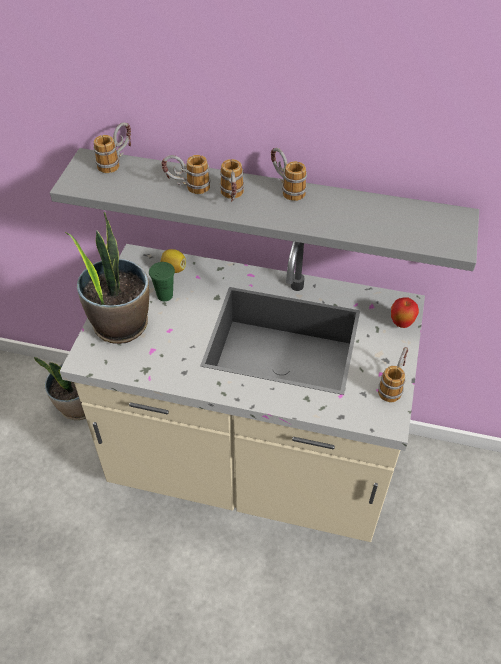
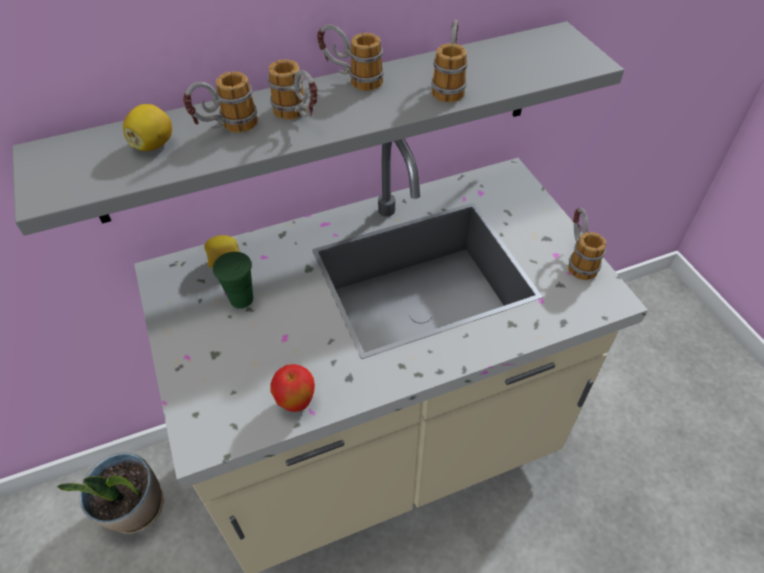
camera: 35 degrees left, 0 degrees up
(116, 162) = (90, 140): mug -> mug (449, 84)
(120, 324) = (212, 365): potted plant -> none
(144, 179) = (154, 144): none -> lemon
(401, 323) = (525, 195): apple -> apple (296, 402)

